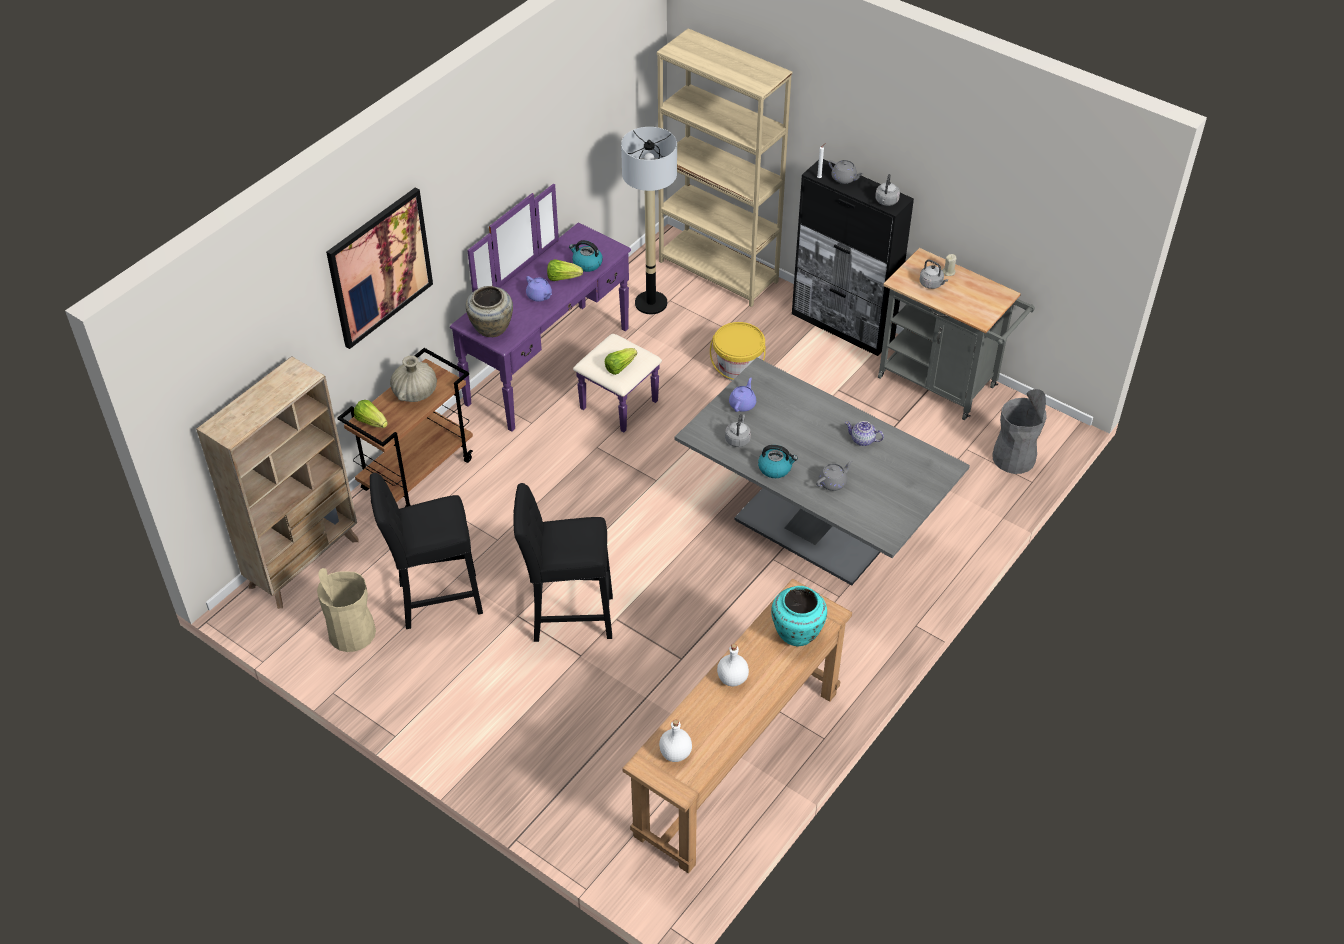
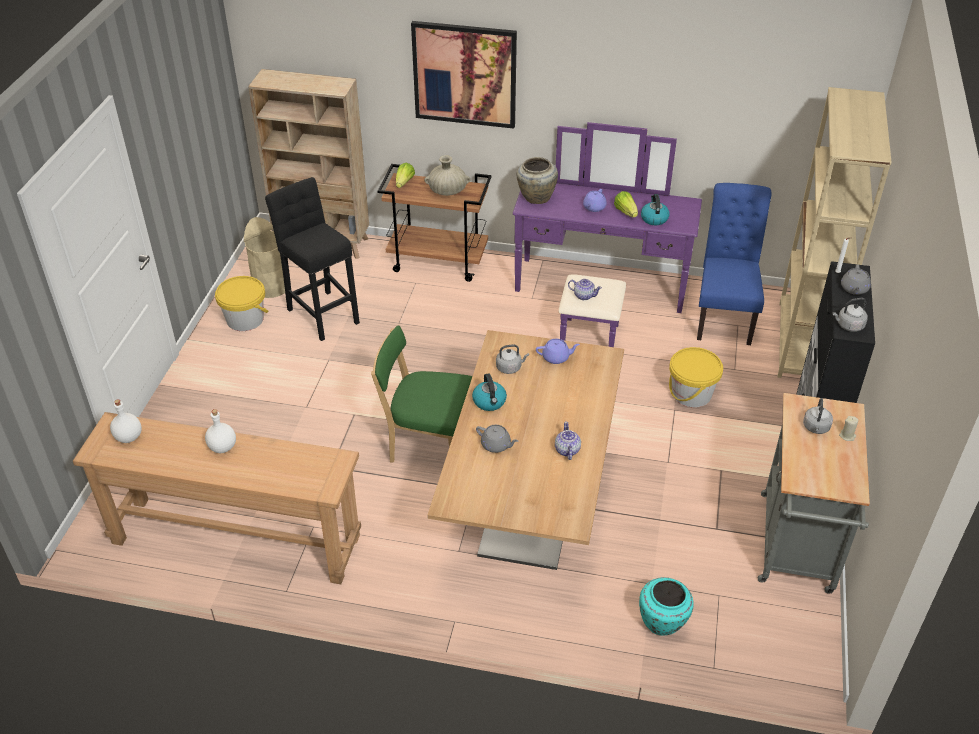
camera: 65 degrees right, 5 degrees down
(396, 672) = (245, 319): none -> yellow bucket
(568, 617) = (341, 386): black stool -> none
(620, 367) = (583, 295): lettuce -> teapot
(651, 303) = (724, 315): floor lamp -> blue chair
(693, 575) = (427, 444): none -> green chair
(797, 633) = (293, 474): turquoise vase -> turquoise vase (663, 623)
(813, 528) = (530, 507): grey dining table -> brown dining table
(1013, 458) = (737, 641): grey trash can -> none

